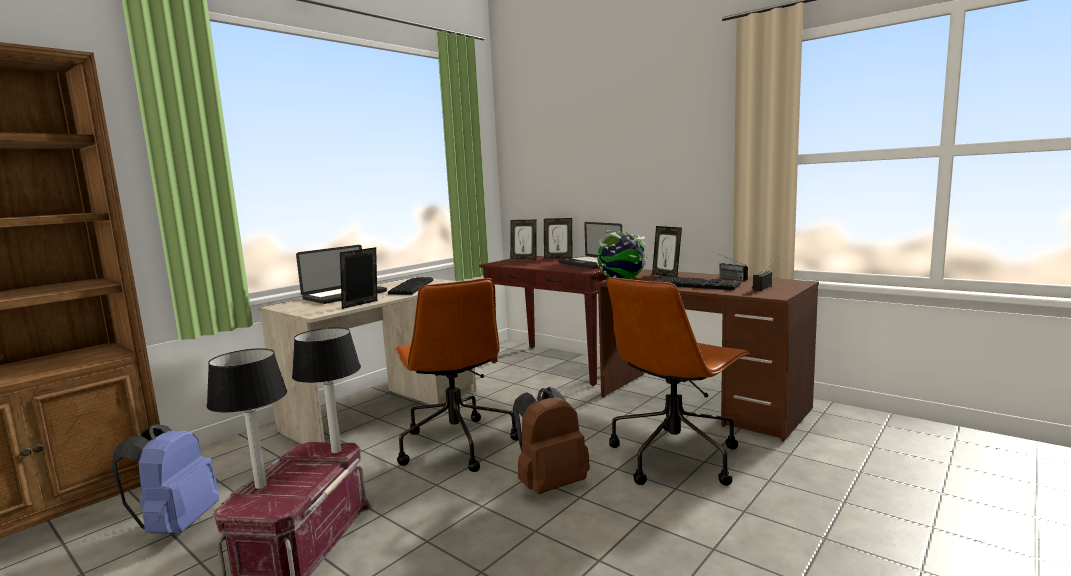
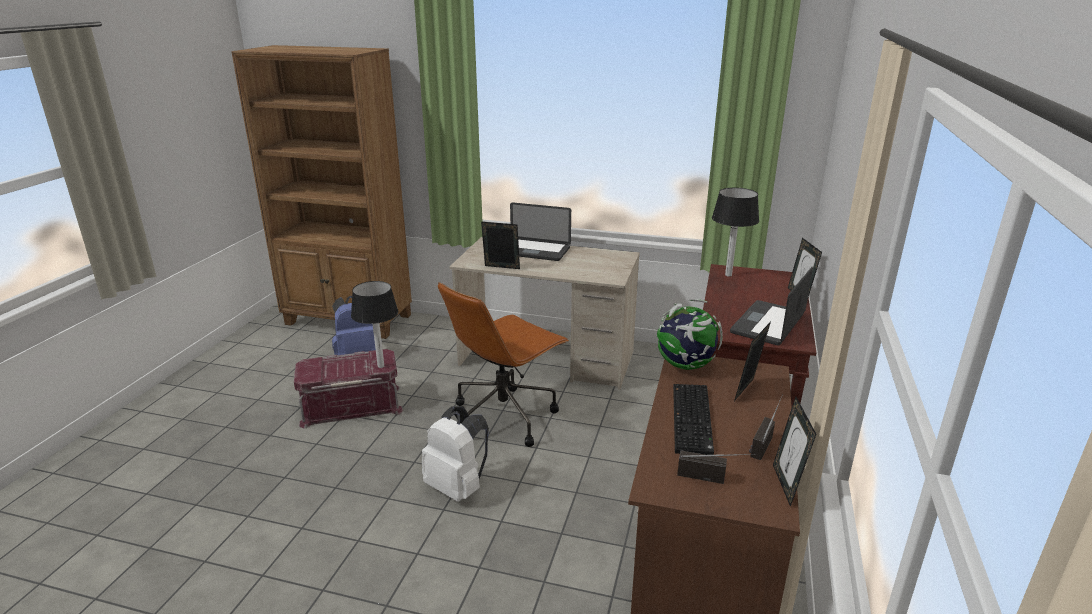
camera: 65 degrees right, 15 degrees up
(261, 485) = (333, 360): table lamp -> table lamp (728, 275)
(411, 287) = (582, 265): keyboard -> none
(524, 259) = (770, 278): picture frame -> picture frame (786, 485)
(550, 484) = (458, 487): brown backpack -> white backpack
(675, 456) = (546, 557): brown office chair -> none

